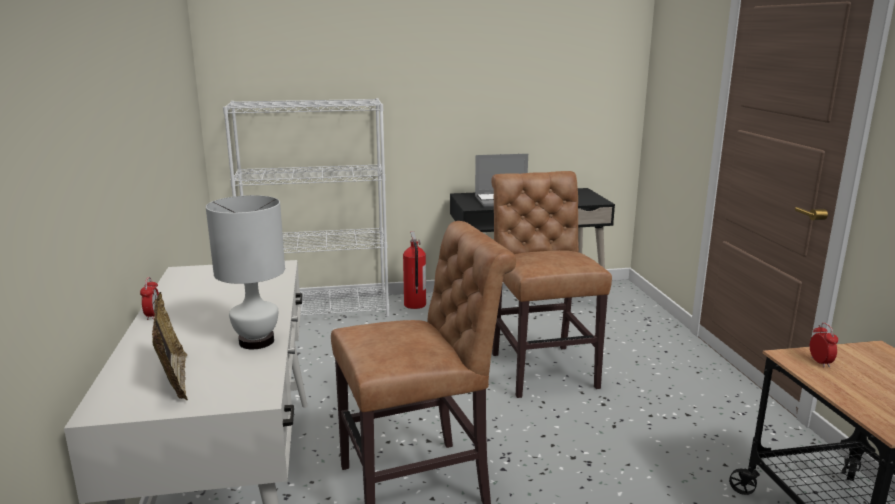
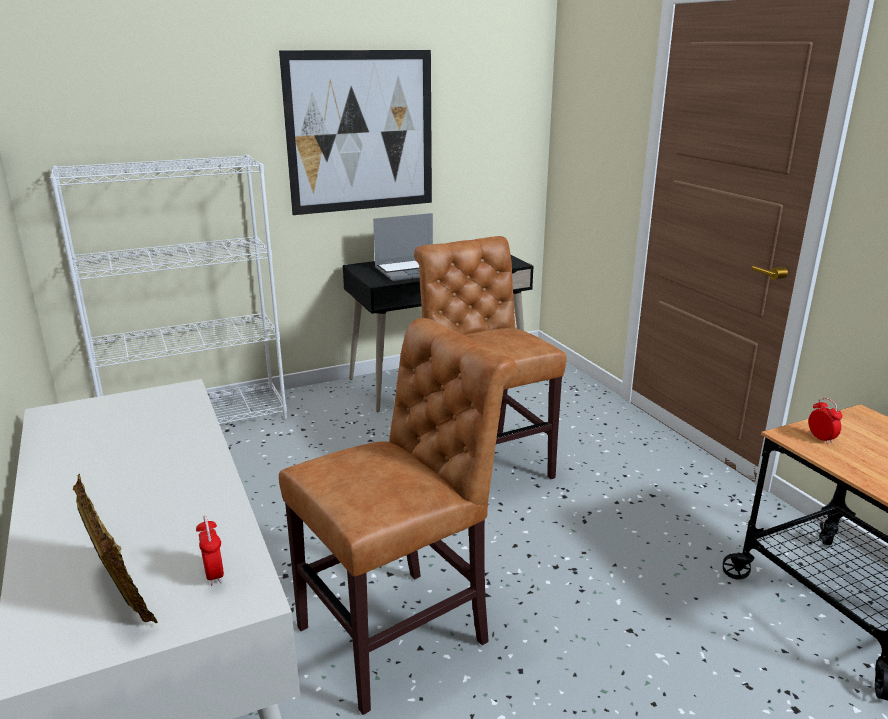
camera: 15 degrees left, 5 degrees up
(153, 315) = (39, 490): alarm clock -> alarm clock (214, 574)
(256, 341) = (207, 511): white table lamp -> none
(414, 305) = (313, 400): fire extinguisher -> none
(472, 84) = (361, 132): none -> picture

